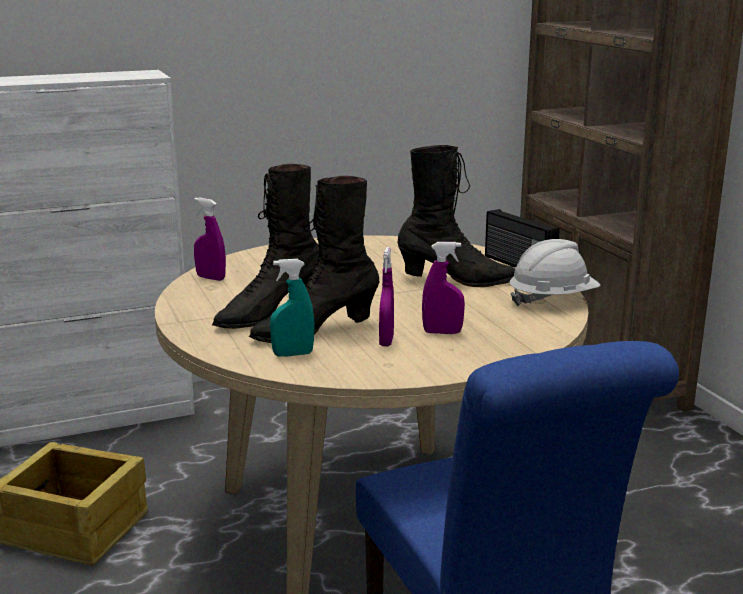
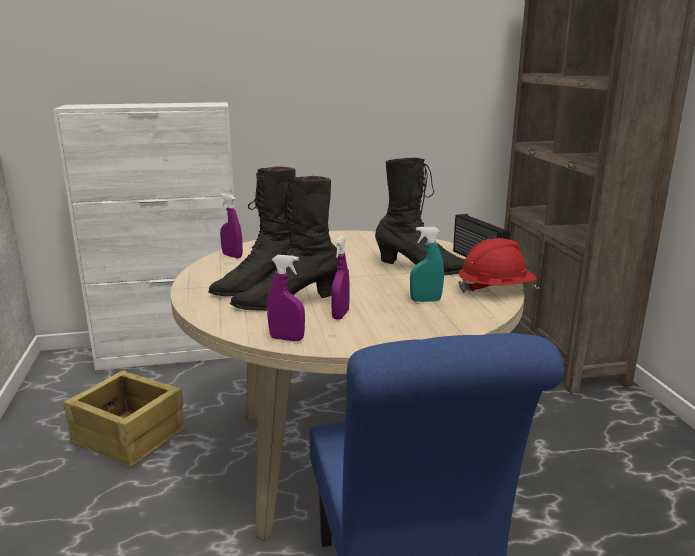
camera: 10 degrees right, 0 degrees up
(293, 354) = (259, 320): turquoise spray bottle -> turquoise spray bottle (425, 300)
(442, 332) = (390, 311): purple spray bottle -> purple spray bottle (286, 339)
(552, 300) = (495, 290): white hard hat -> red hard hat

